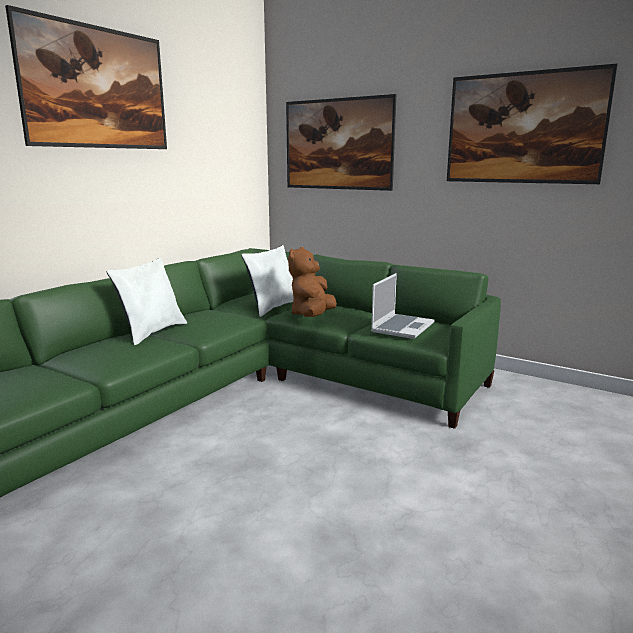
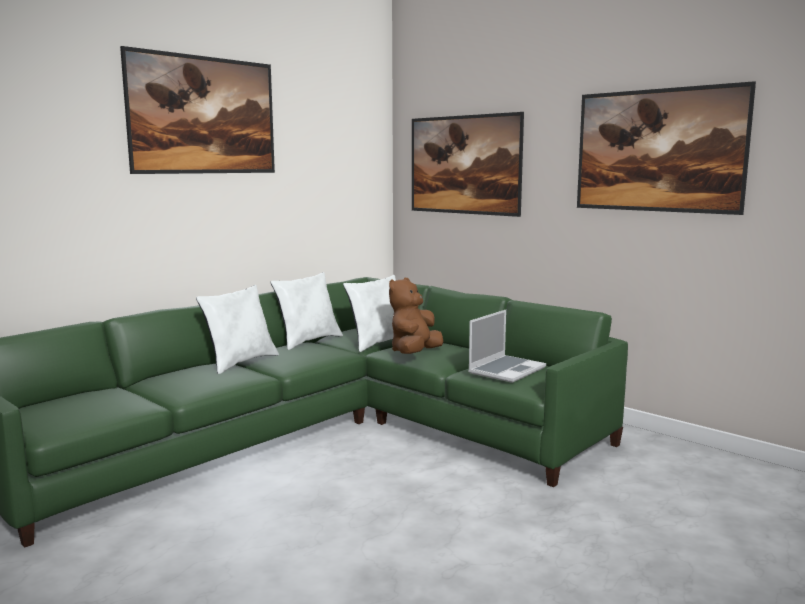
camera: 10 degrees right, 5 degrees down
(208, 309) = (308, 341): none -> white pillow

